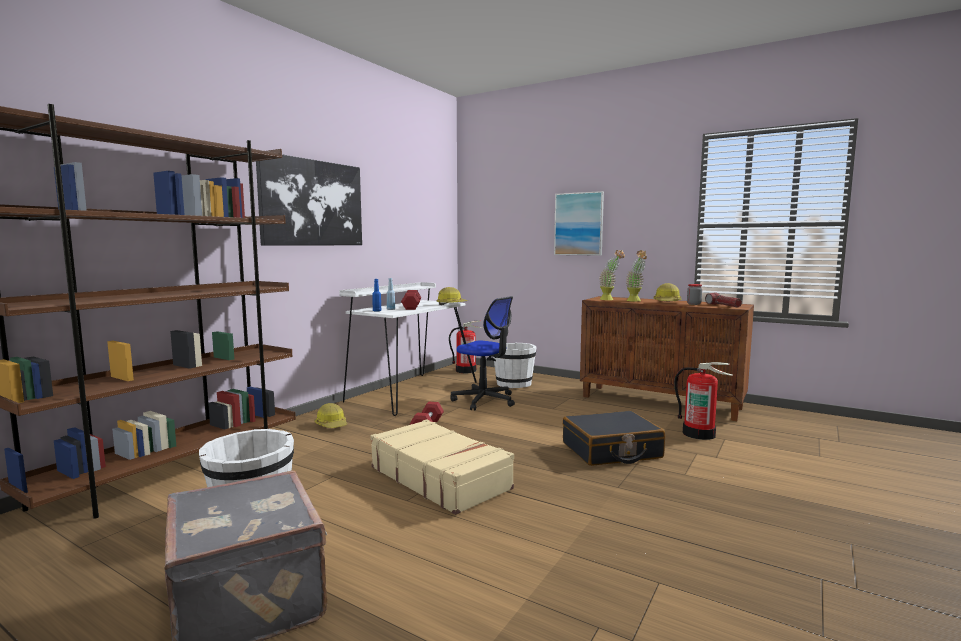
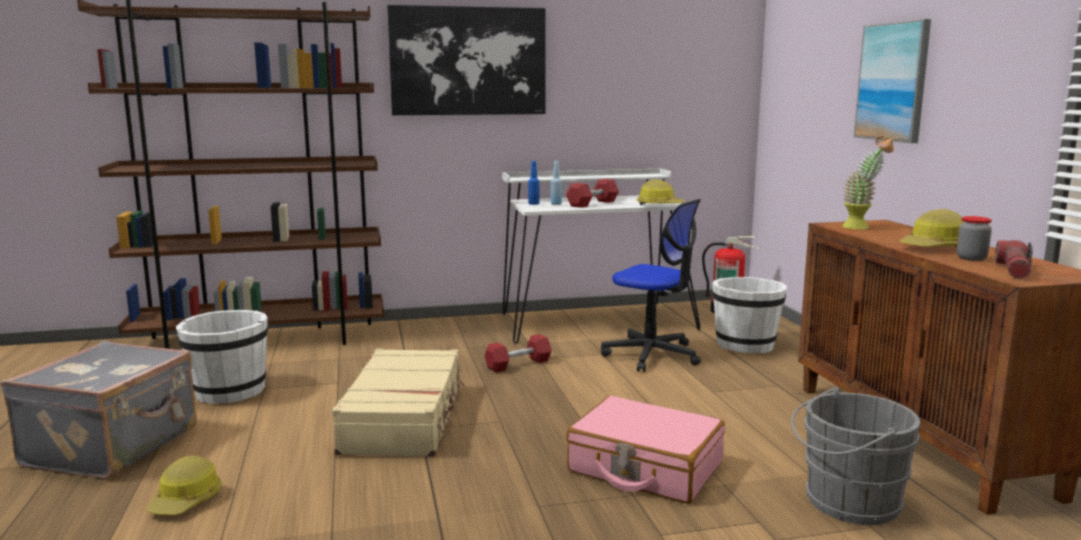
camera: 45 degrees right, 5 degrees up
(332, 425) = (442, 335): hard hat -> hard hat (187, 501)
(484, 400) = (652, 355): office chair -> office chair turned 45 degrees counterclockwise
(611, 451) = (645, 468): black suitcase -> pink suitcase
(635, 301) = (891, 237): potted plant -> none
(699, 434) = (847, 502): fire extinguisher -> grey bucket

